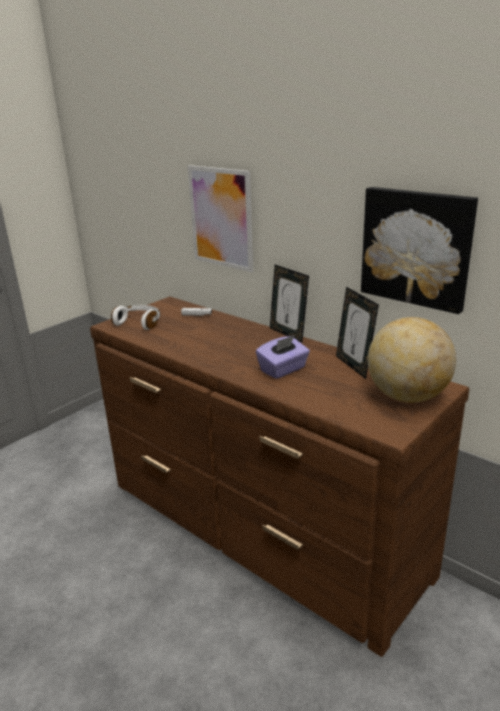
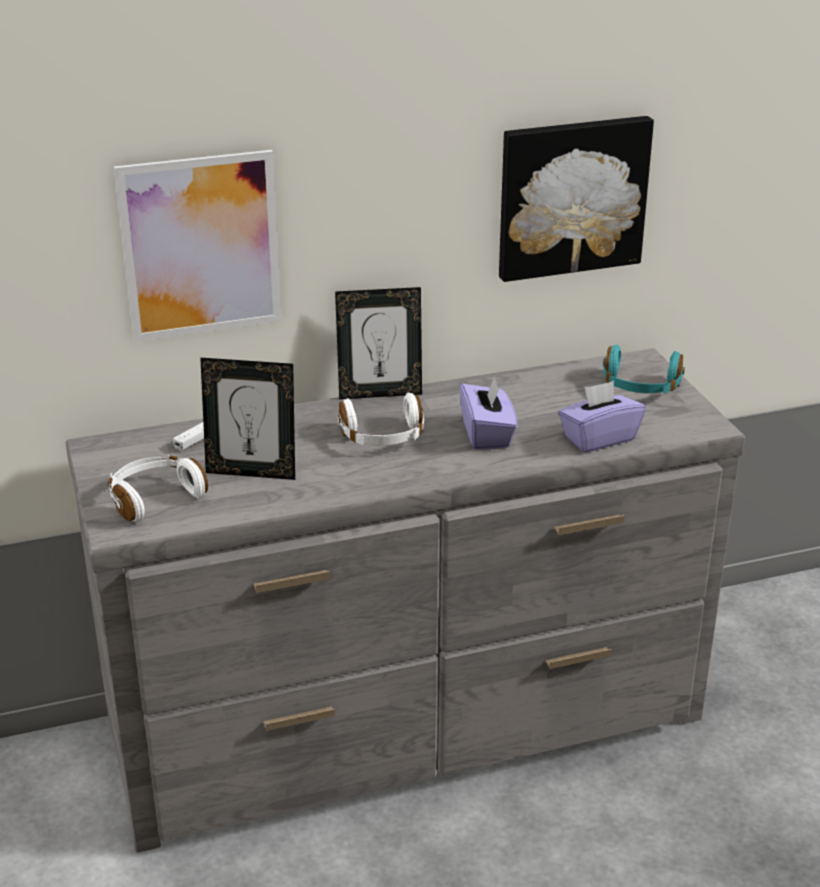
camera: 60 degrees left, 5 degrees up
(246, 347) = (383, 437): none -> white headphones
(260, 528) = (409, 724): brown dresser -> grey dresser
(322, 401) = (598, 438): none -> purple tissue box
(354, 366) = (532, 387): picture frame -> picture frame (252, 472)
(407, 396) = (640, 387): globe -> turquoise headphones

